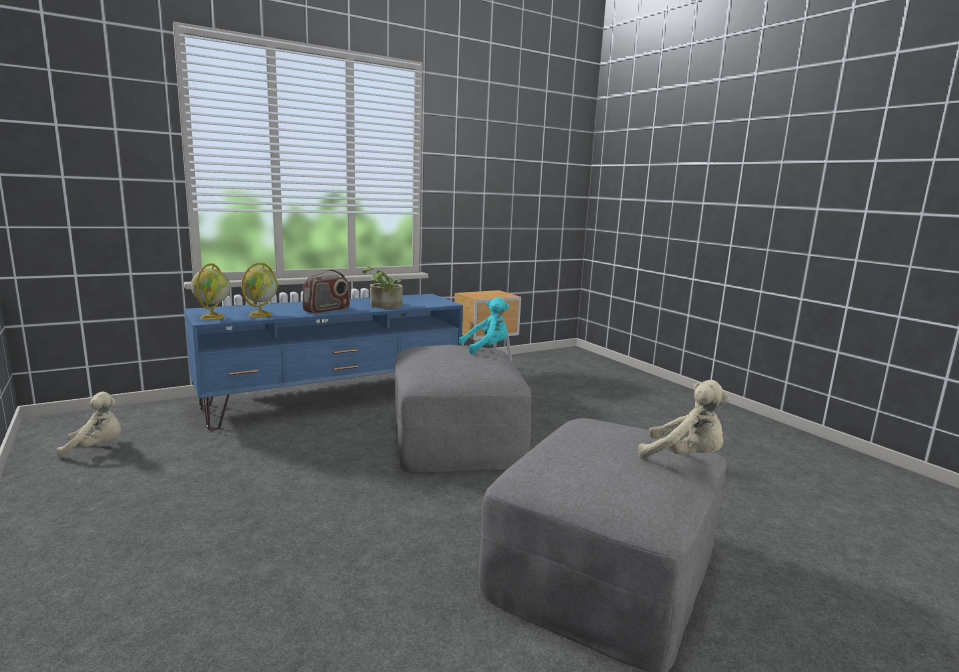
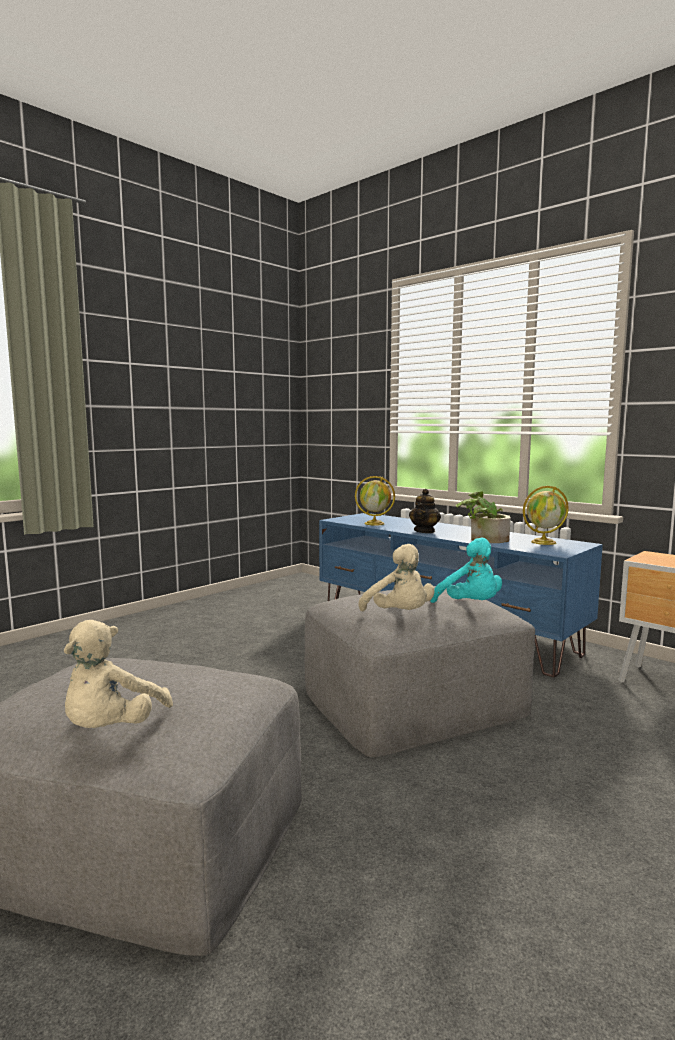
camera: 75 degrees right, 5 degrees down
(97, 447) = (276, 595): beige plush toy -> beige plush toy (399, 615)
(212, 317) = (347, 519): globe -> globe (544, 542)
(327, 310) = (424, 531): radio -> teapot

